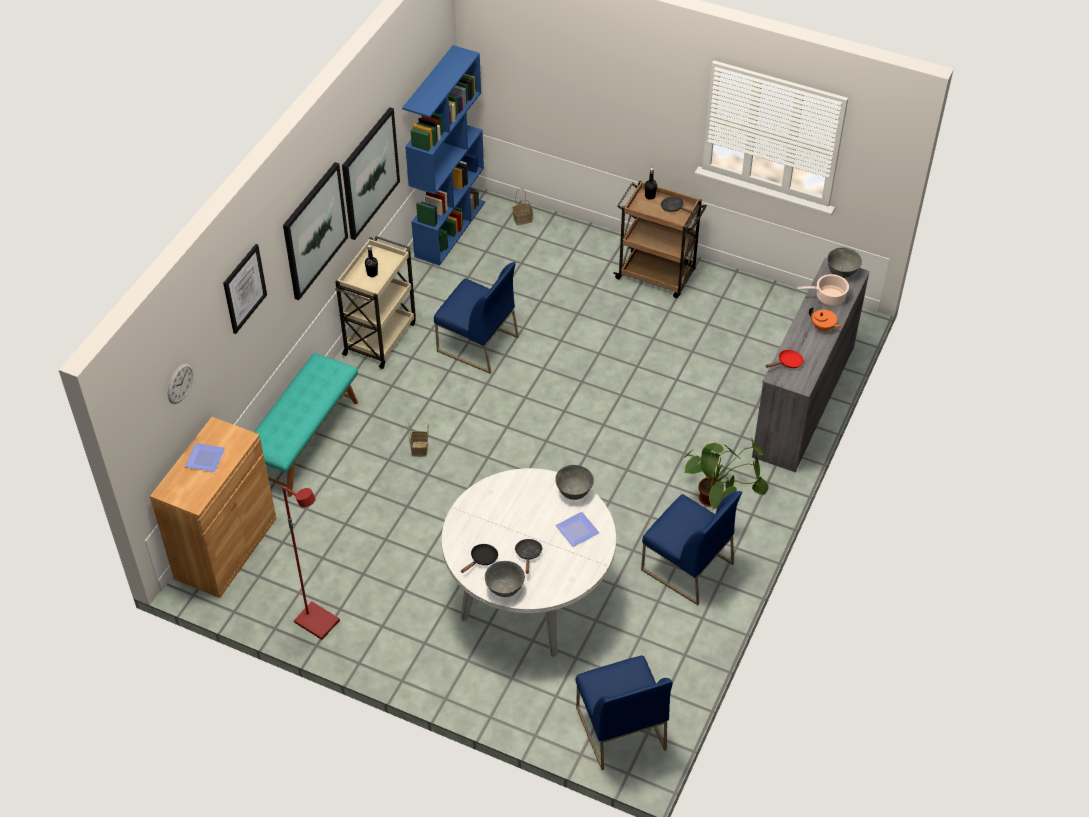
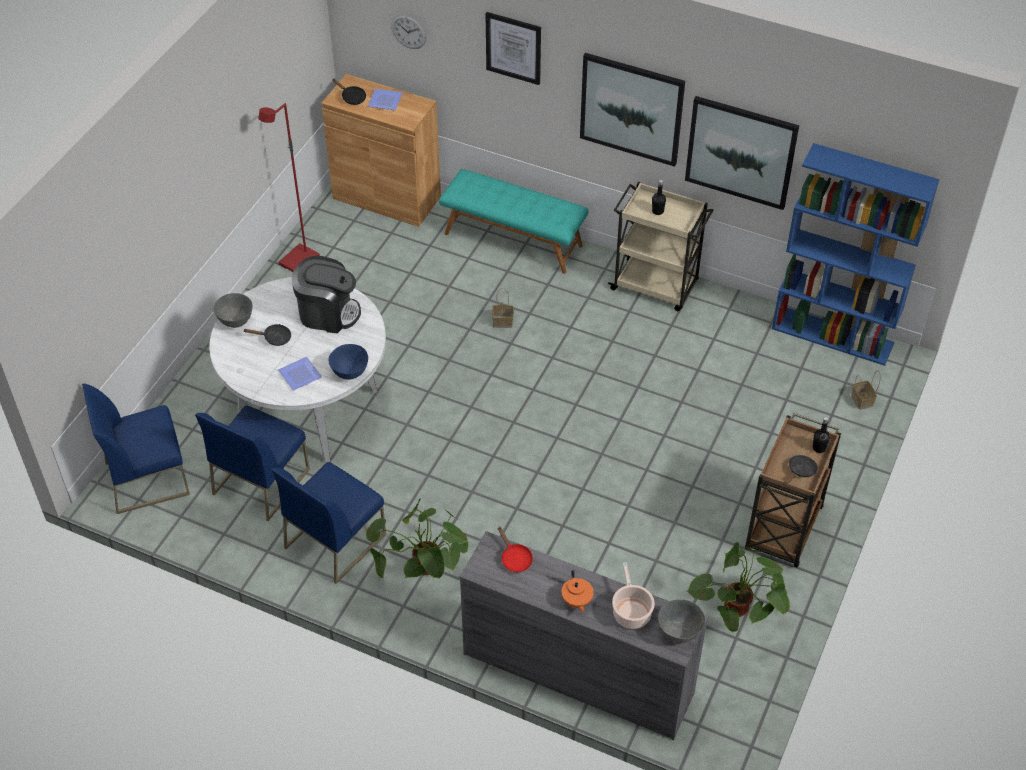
camera: 90 degrees right, 0 degrees up
(477, 344) = (652, 363): blue chair -> blue chair (261, 481)
(482, 559) = (273, 305): black frying pan -> black frying pan (352, 97)
(495, 514) = (328, 313): none -> coffee machine
(574, 492) = (349, 373): grey bowl -> blue bowl
(742, 306) = (738, 618): none -> potted plant
(823, 327) = (576, 601): orange teapot -> orange teapot turned 45 degrees counterclockwise

